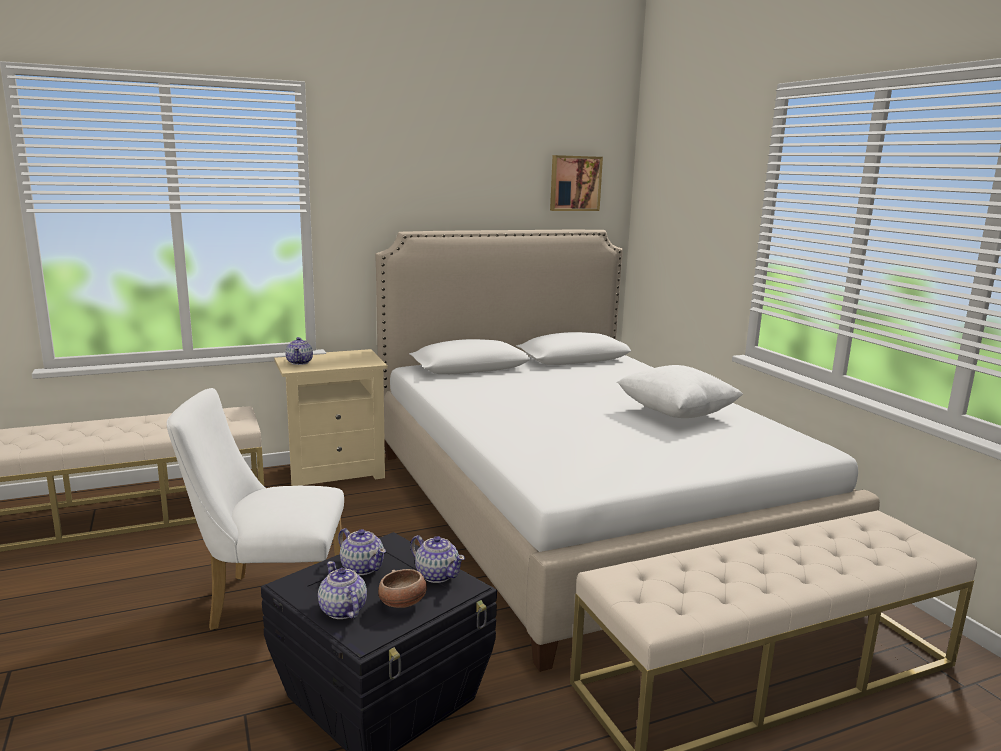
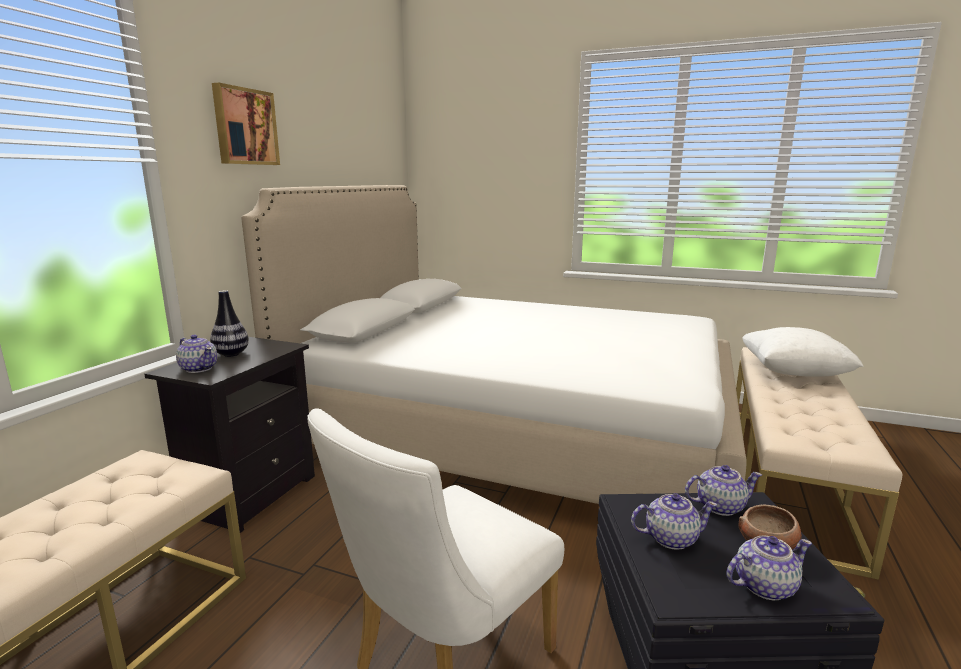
camera: 45 degrees left, 0 degrees up
(334, 359) = (231, 354): none -> vase
(334, 472) = (248, 495): beige nightstand -> black nightstand
(342, 610) = (763, 586): teapot -> teapot turned 150 degrees clockwise
(574, 183) = (376, 141): picture -> picture (244, 127)
(676, 414) = (586, 321): white pillow -> white pillow (793, 373)

